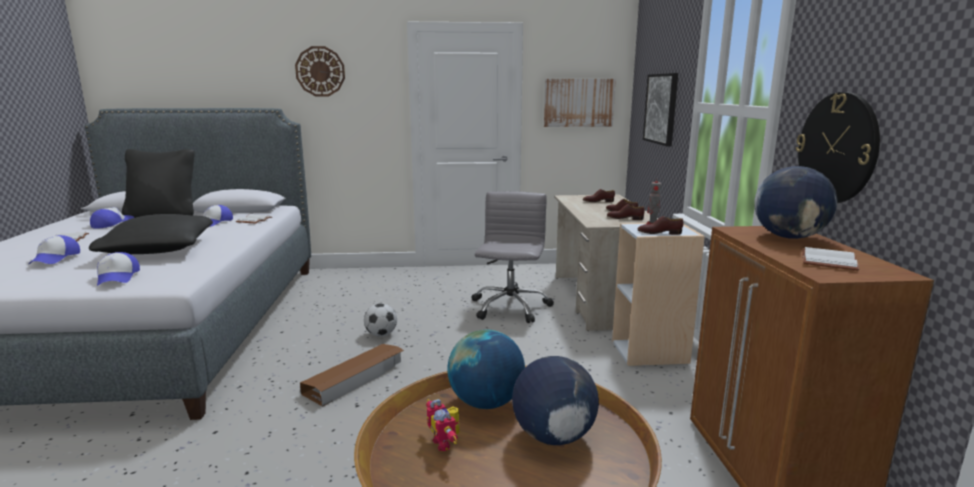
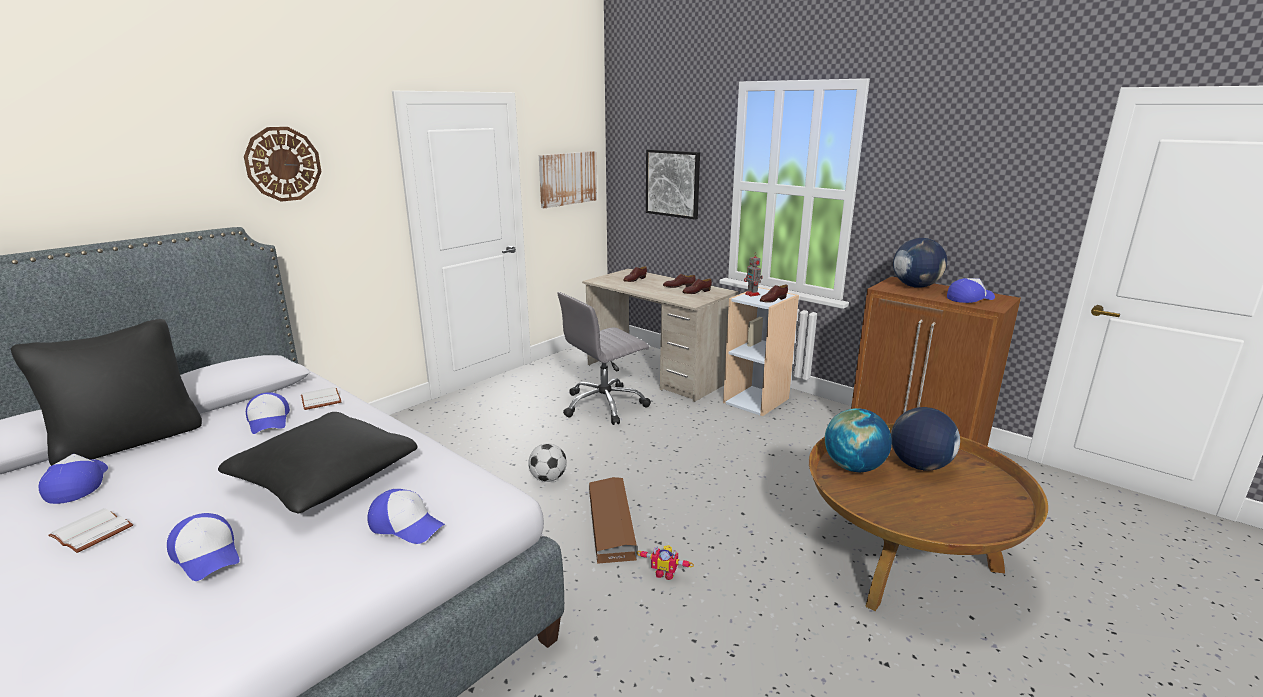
camera: 45 degrees left, 5 degrees up
(445, 442) = (892, 501): toy robot -> toy robot (665, 573)
(510, 307) = (604, 405): grey office chair -> grey office chair turned 90 degrees counterclockwise
(826, 261) = (969, 298): white book -> cap
(837, 148) = (925, 222): wall clock -> none

